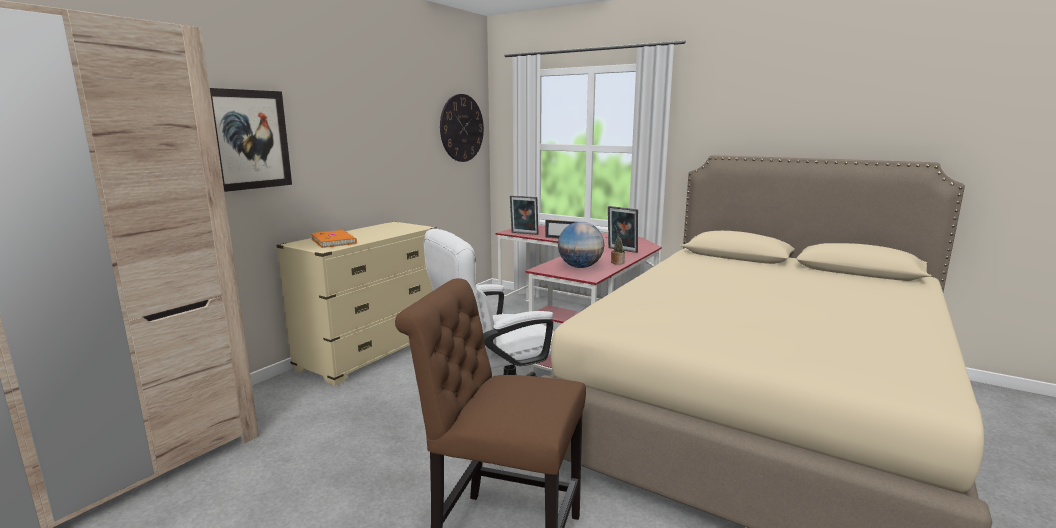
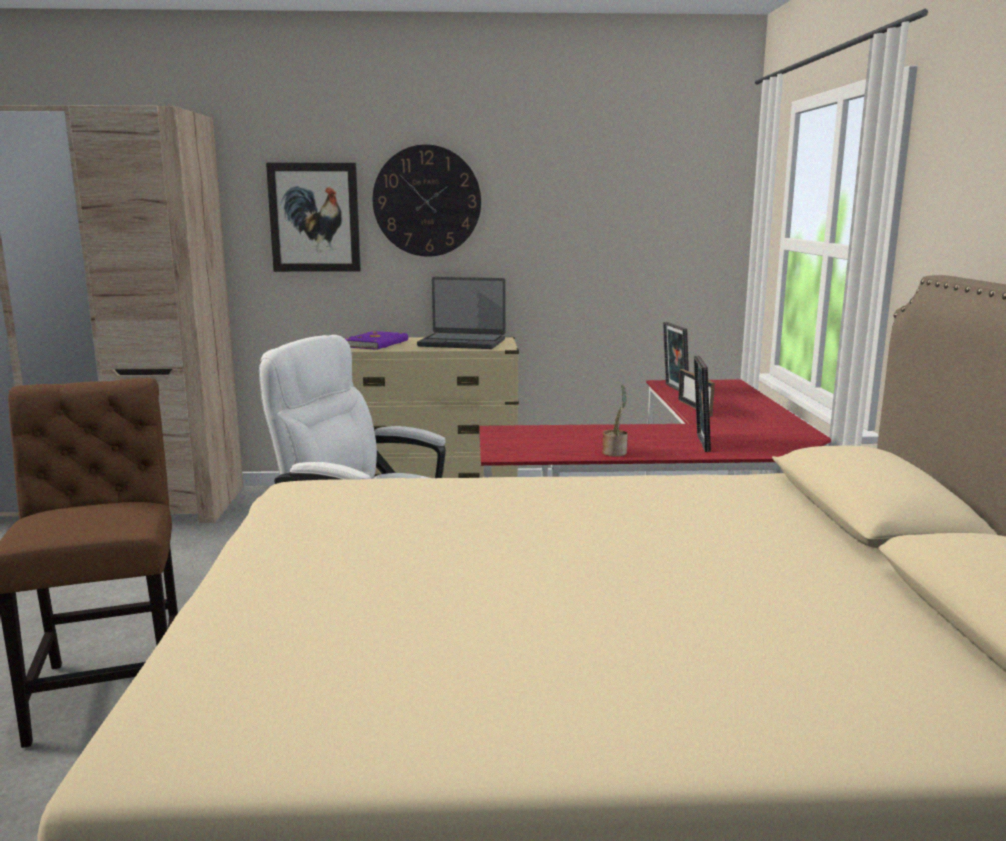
camera: 55 degrees right, 0 degrees up
(334, 241) = (377, 344): orange book -> purple book
(385, 230) = (462, 343): none -> laptop
(462, 128) = (678, 208): wall clock -> wall clock (427, 201)
(580, 267) = (547, 441): globe -> none

